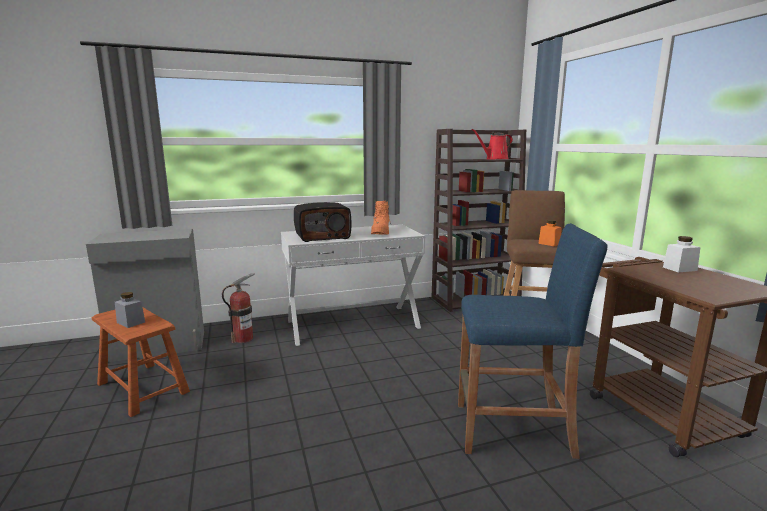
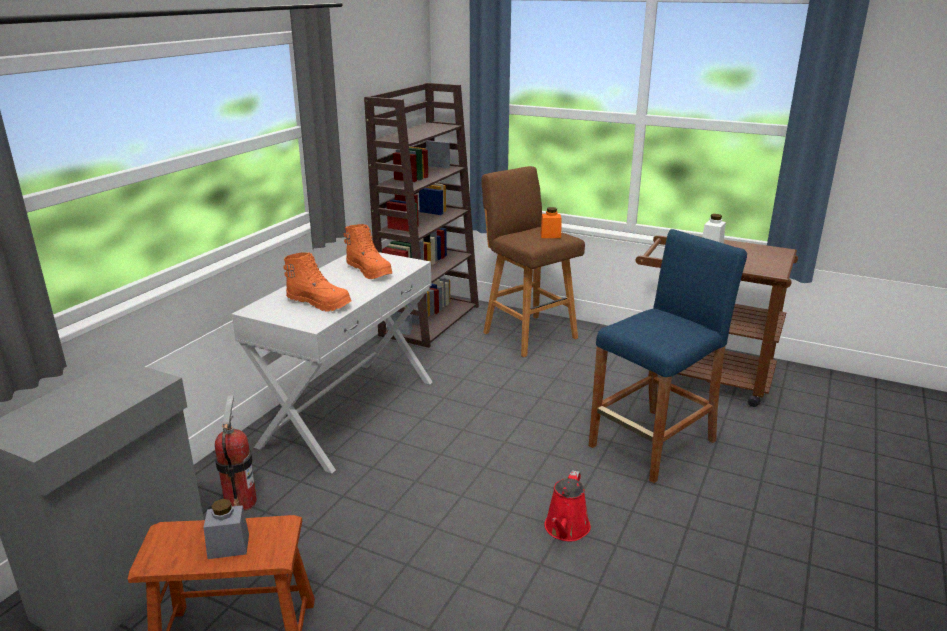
camera: 45 degrees left, 10 degrees up
(323, 236) = (319, 303): radio -> orange boot
(494, 159) = (430, 128): red watering can -> red watering can (566, 529)

